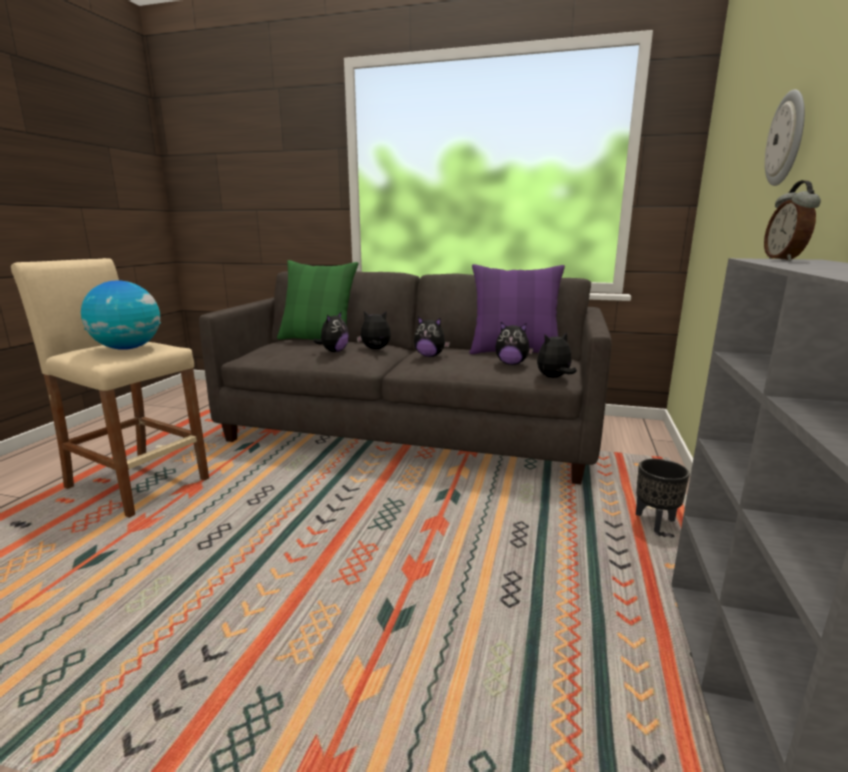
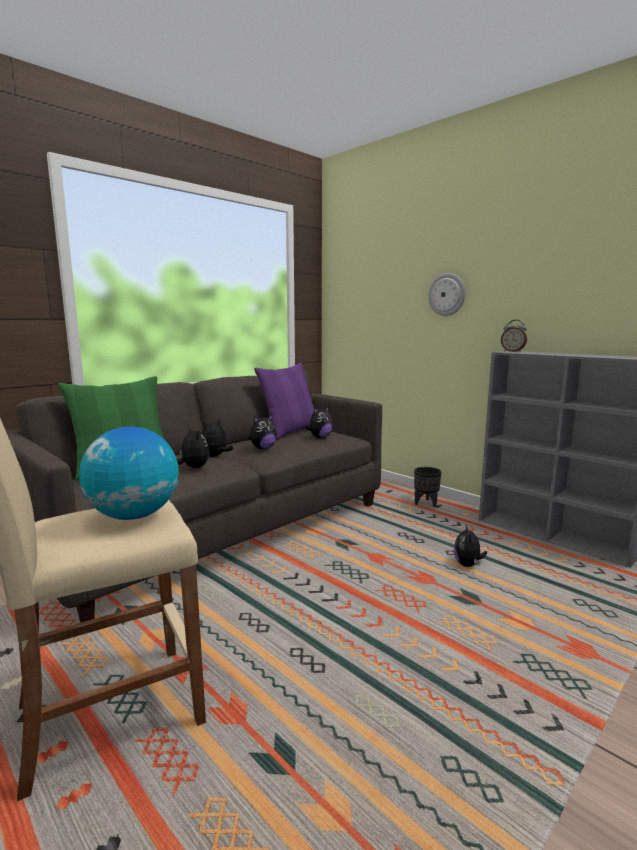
camera: 60 degrees left, 5 degrees down
(554, 378) = (353, 438): plush toy -> plush toy (468, 565)

